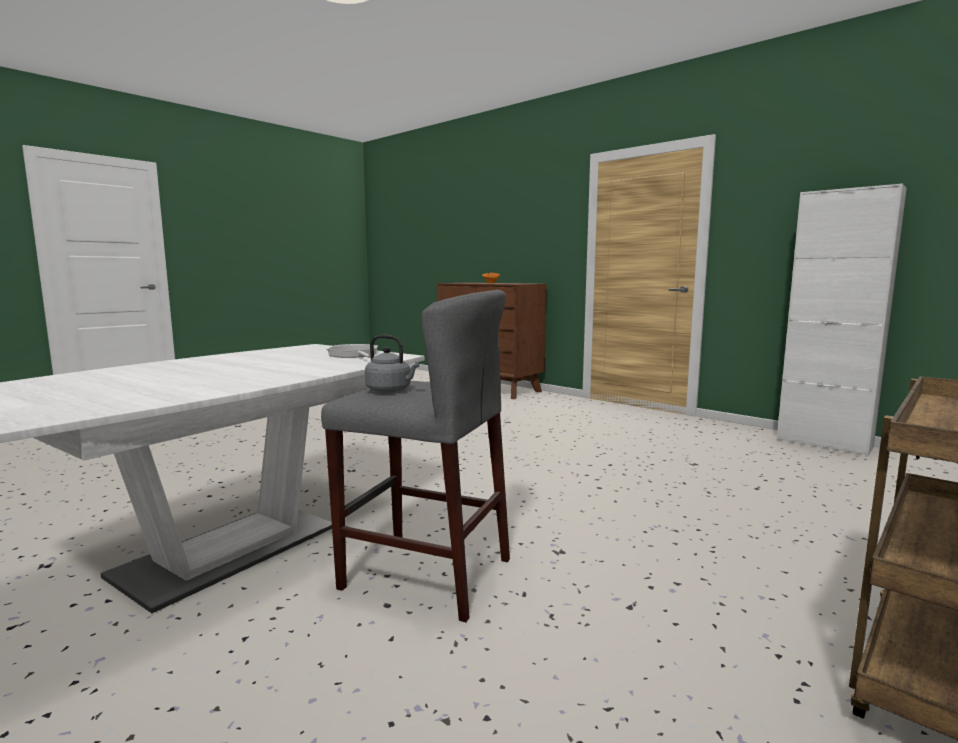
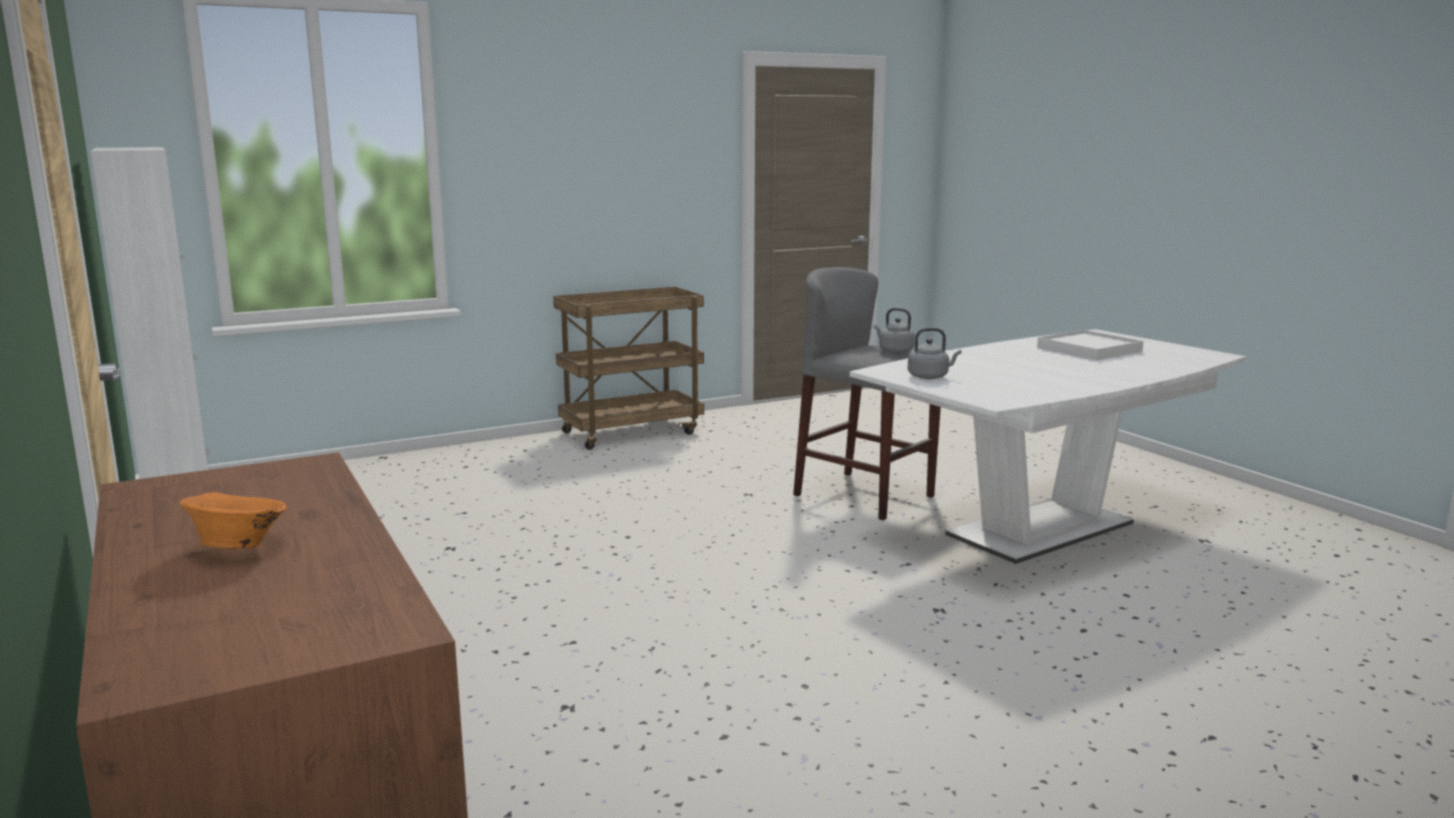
camera: 160 degrees left, 5 degrees up
(126, 388) = (1089, 350): none -> white tray
(353, 355) = (930, 377): frying pan -> grey kettle

